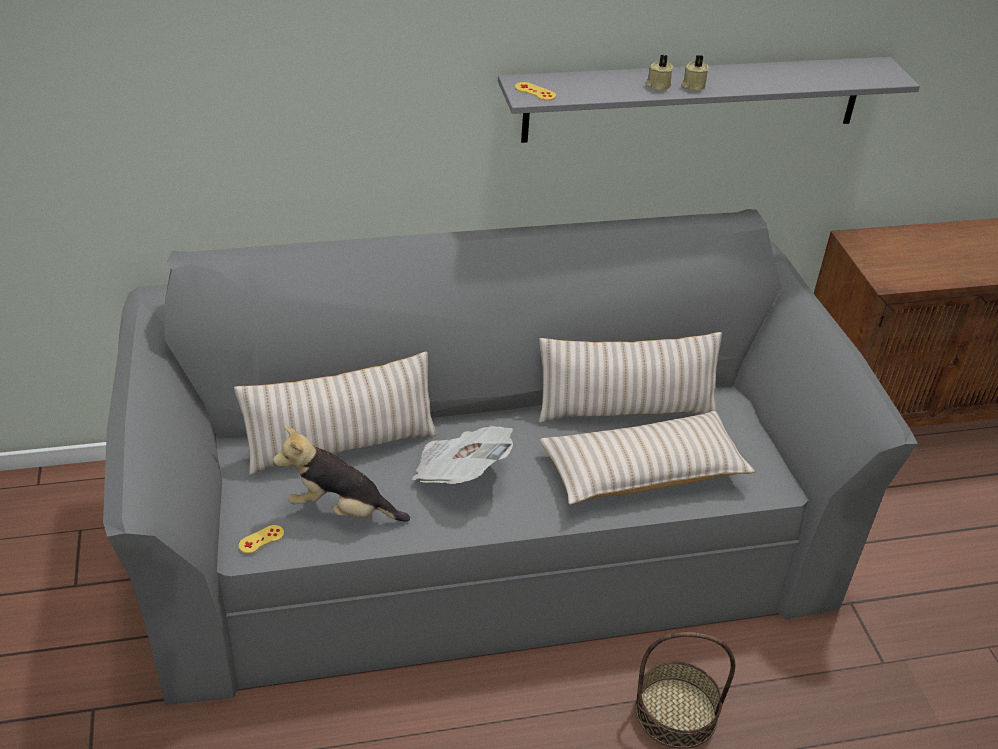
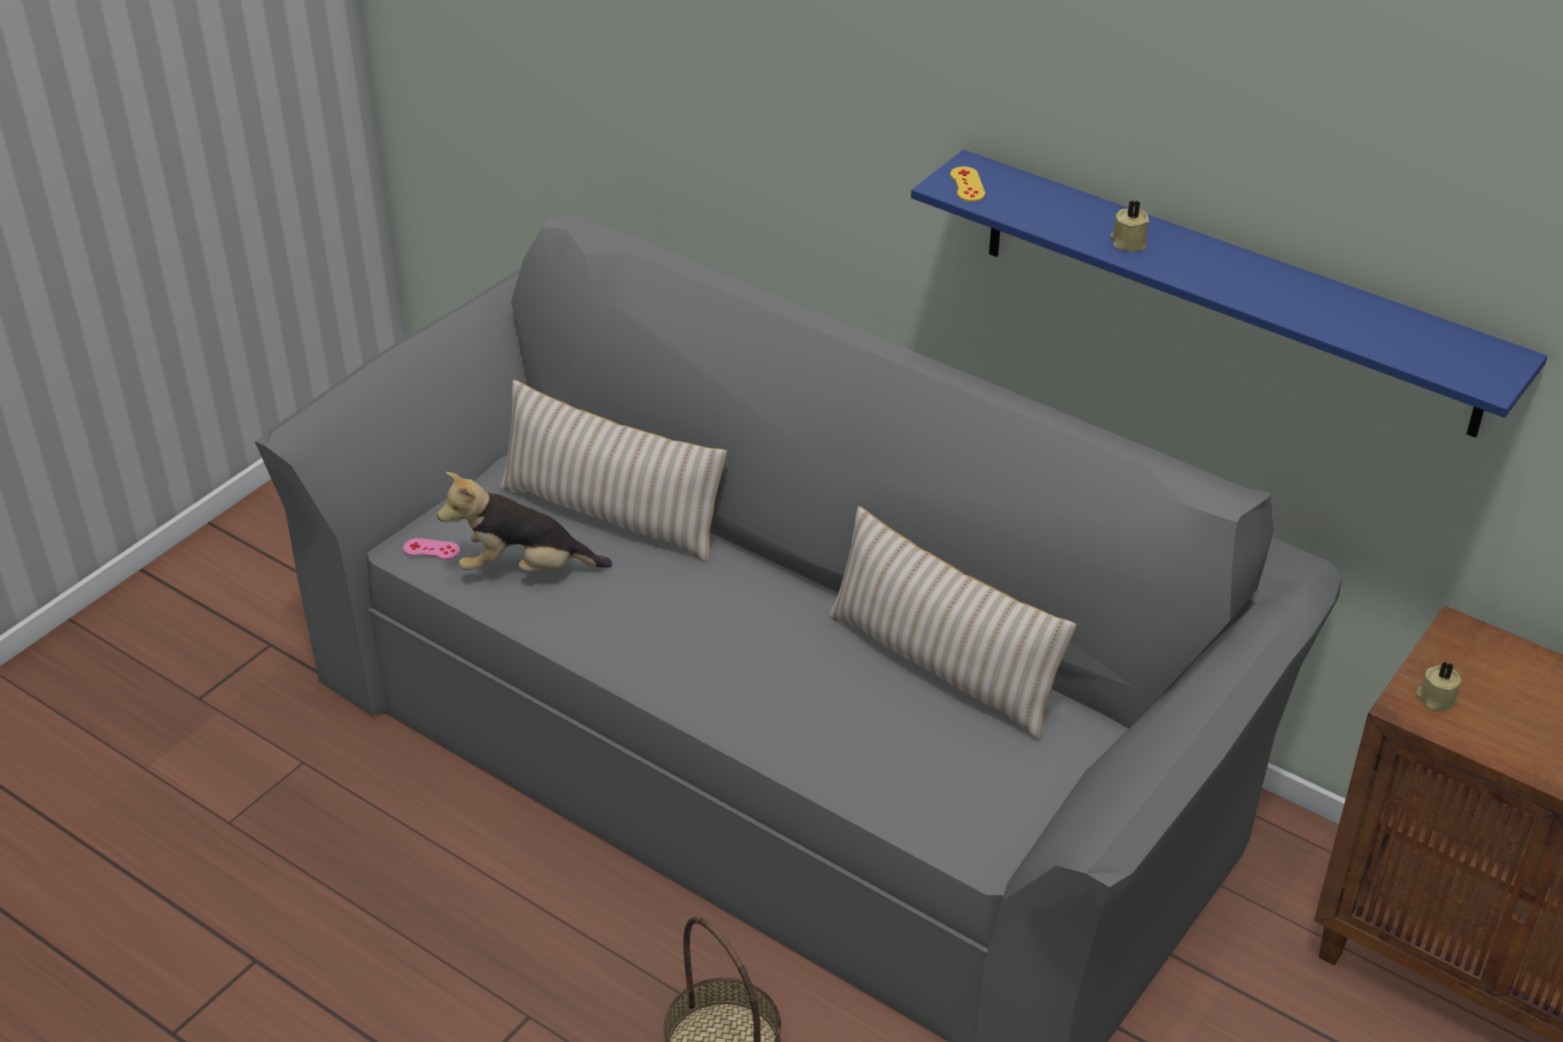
camera: 50 degrees right, 0 degrees up
(261, 539) = (431, 549): yellow game controller -> pink game controller
(341, 510) = (524, 569): plush toy -> plush toy turned 60 degrees counterclockwise
(460, 473) = (672, 609): newspaper -> none
(643, 472) = (856, 735): beige pillow -> none
(693, 85) = (1172, 262): beige candle -> beige candle (1435, 698)
(694, 99) = (1227, 292): grey shelf -> blue shelf

